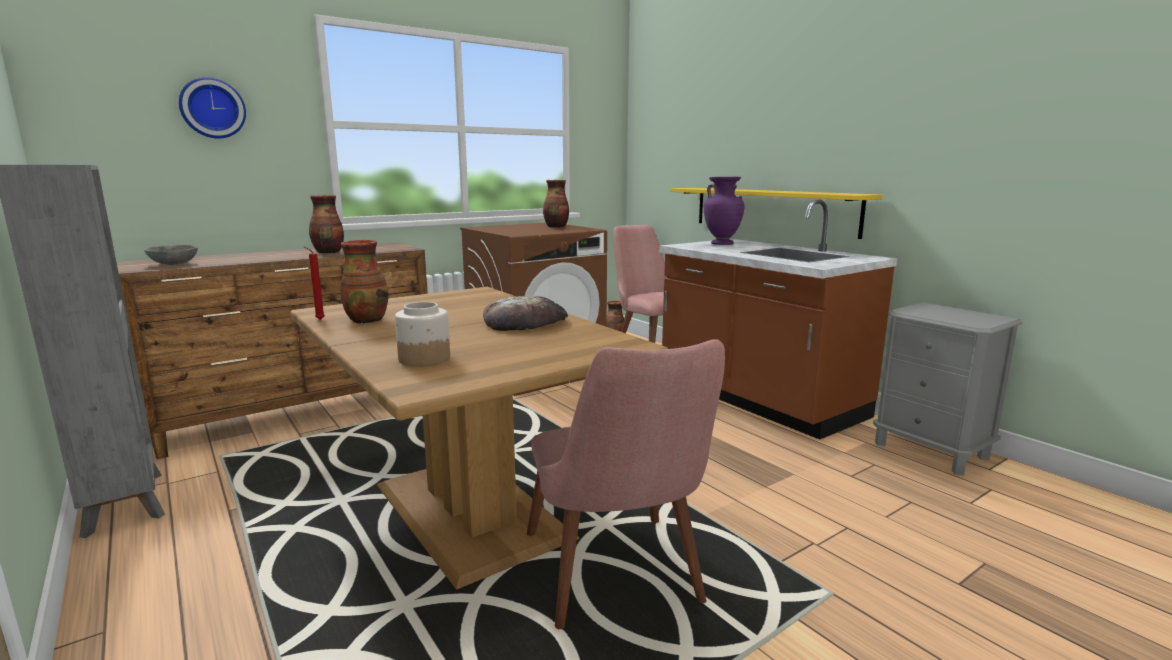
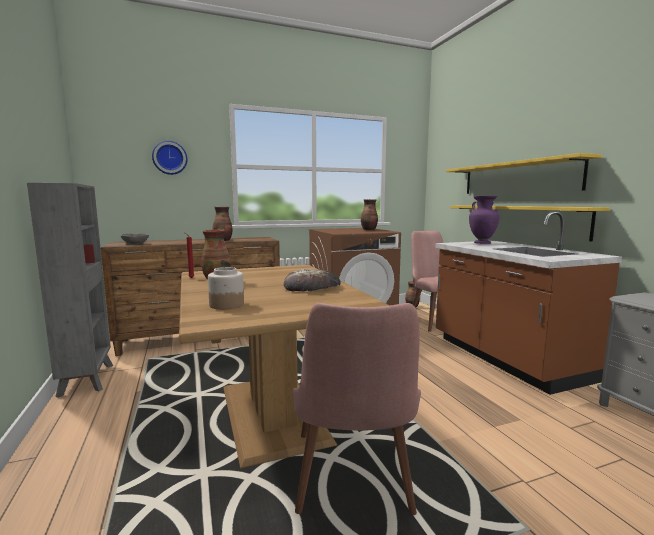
camera: 15 degrees right, 5 degrees down
(764, 150) = (517, 178): none -> yellow shelf

